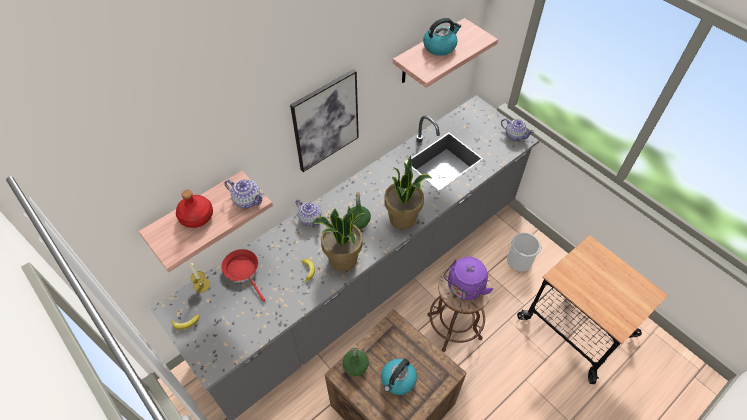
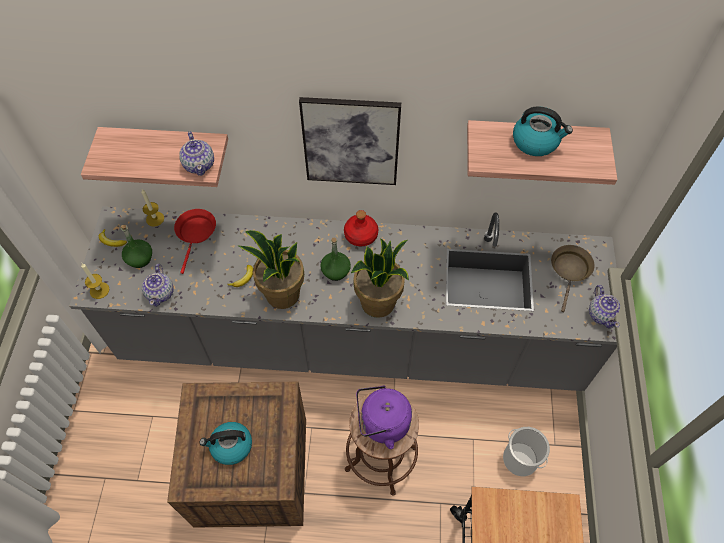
camera: 45 degrees right, 5 degrees up
(196, 217) = (147, 148): red bottle -> red bottle (360, 235)
(216, 360) = (99, 290): none -> candle
(310, 218) = (298, 233): teapot -> teapot (161, 293)
(355, 366) = (212, 400): green bottle -> green bottle (140, 258)
(477, 126) = (570, 271): none -> brown frying pan

